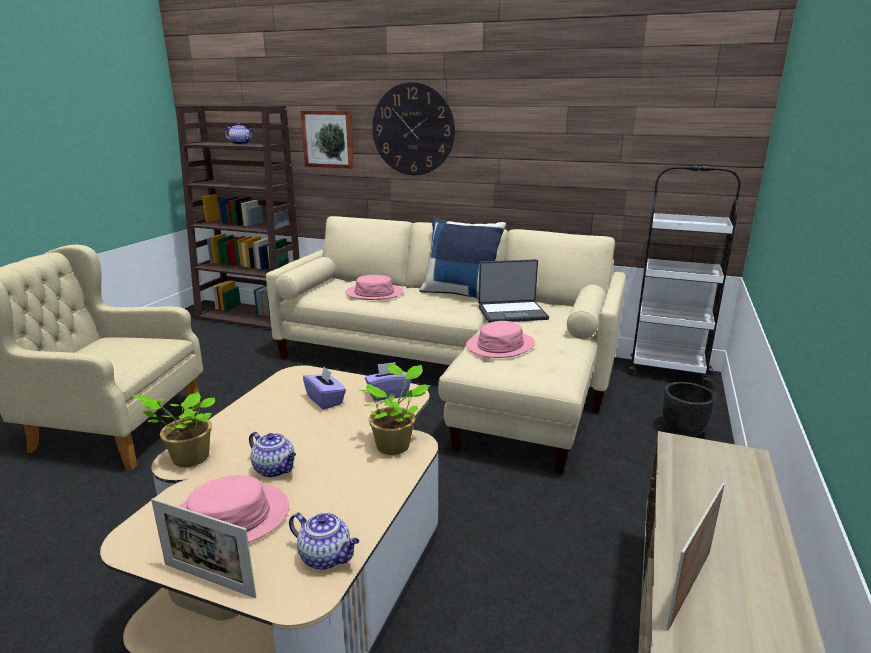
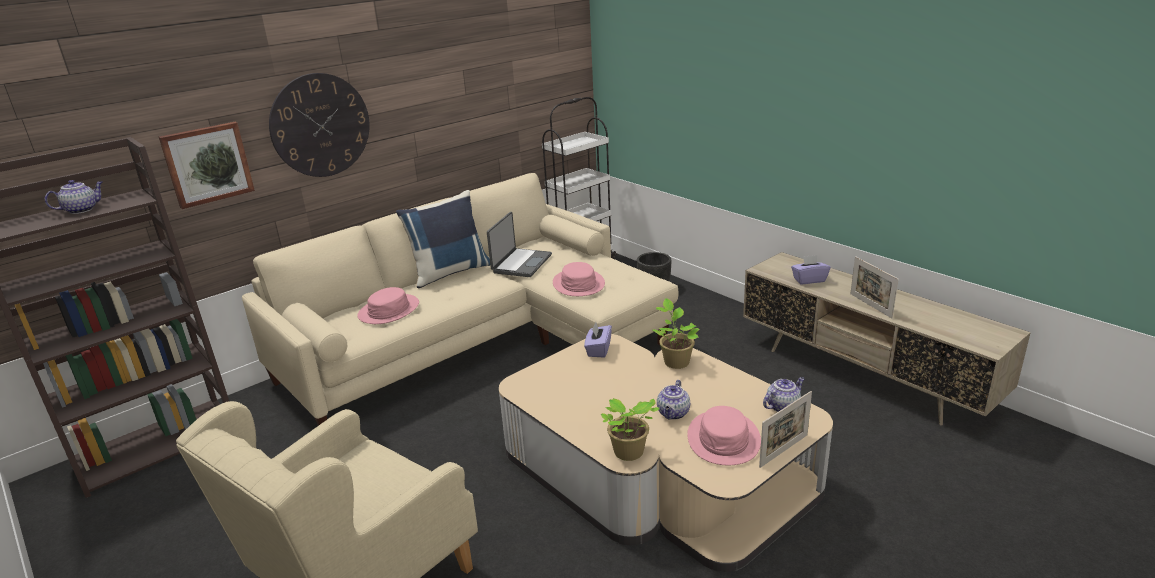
camera: 60 degrees left, 5 degrees up
(275, 469) = (673, 413): teapot -> teapot turned 135 degrees clockwise
(325, 400) = (583, 378): purple tissue box -> purple tissue box (809, 280)

